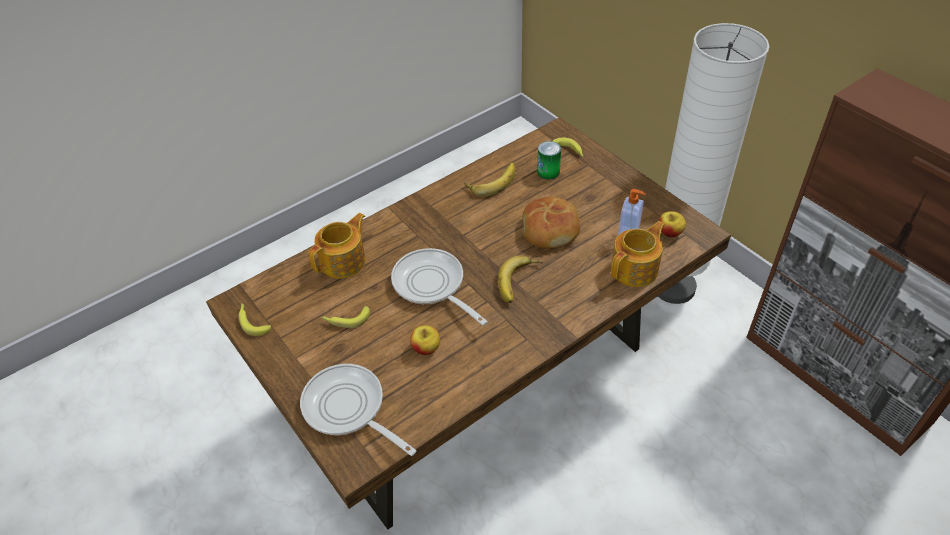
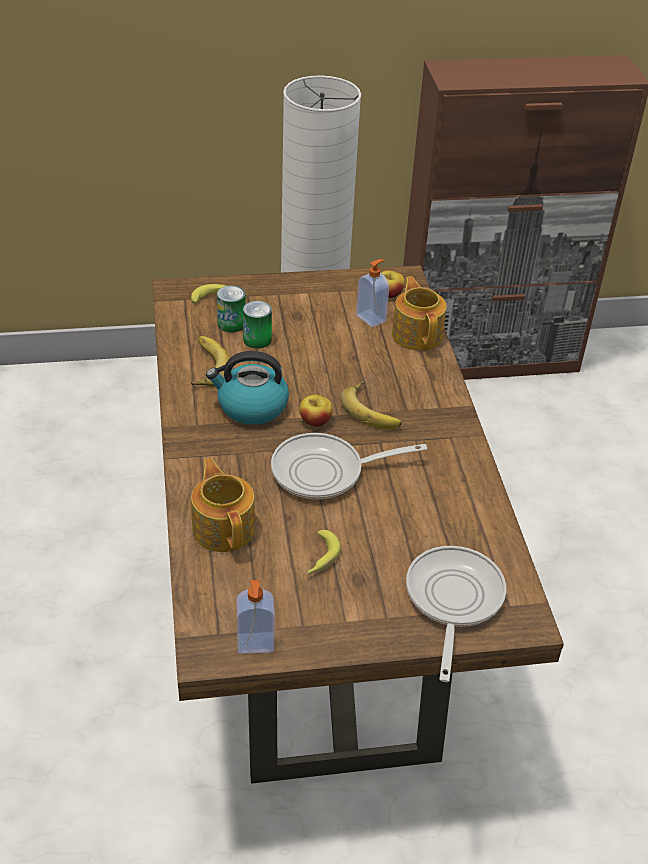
camera: 65 degrees left, 5 degrees down
(252, 321) = (255, 644): banana -> soap dispenser
(348, 409) = (452, 601): frying pan -> frying pan turned 120 degrees clockwise
(426, 348) = (411, 510): apple -> apple (315, 421)
(469, 220) = (251, 406): none -> kettle
(543, 191) = (257, 339): none -> can
(551, 229) = (318, 359): bread -> none

